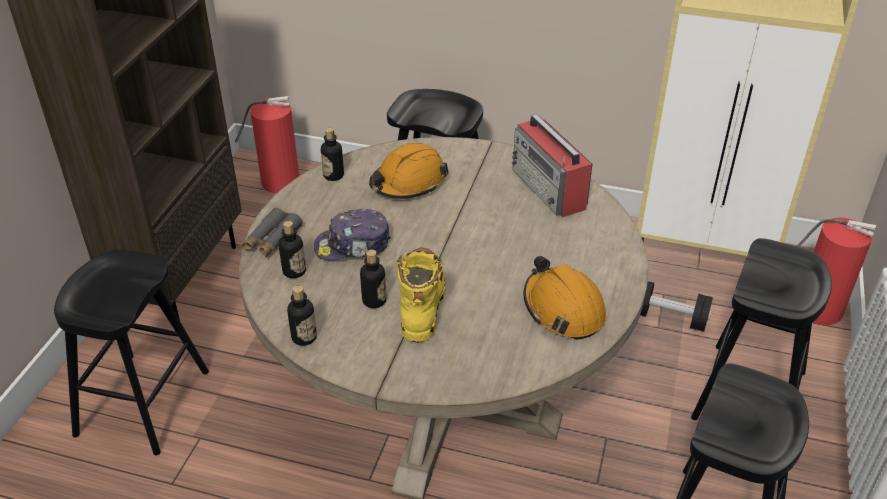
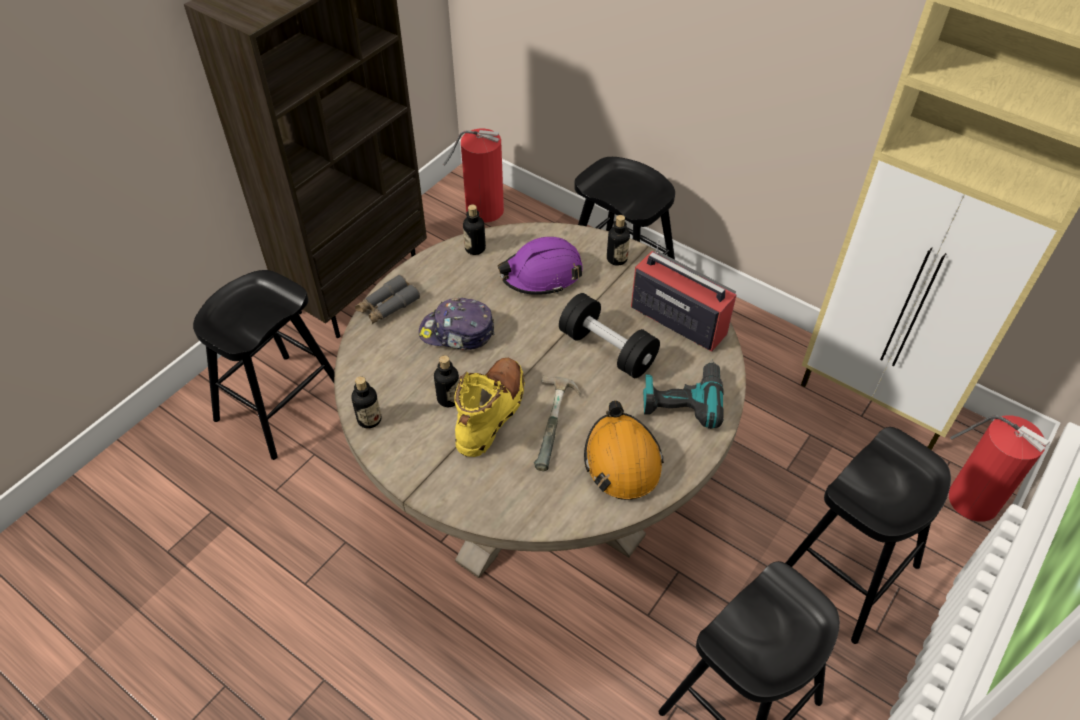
camera: 20 degrees right, 10 degrees up
(294, 271) = (392, 346): bottle -> bottle (617, 259)
(408, 183) = (541, 275): orange hard hat -> purple hard hat
(489, 296) = (558, 425): none -> hammer
(549, 189) = (677, 319): radio -> radio turned 135 degrees clockwise
(588, 248) = (682, 399): none -> power drill
(669, 317) = (803, 462): black dumbbell -> black dumbbell (607, 349)

